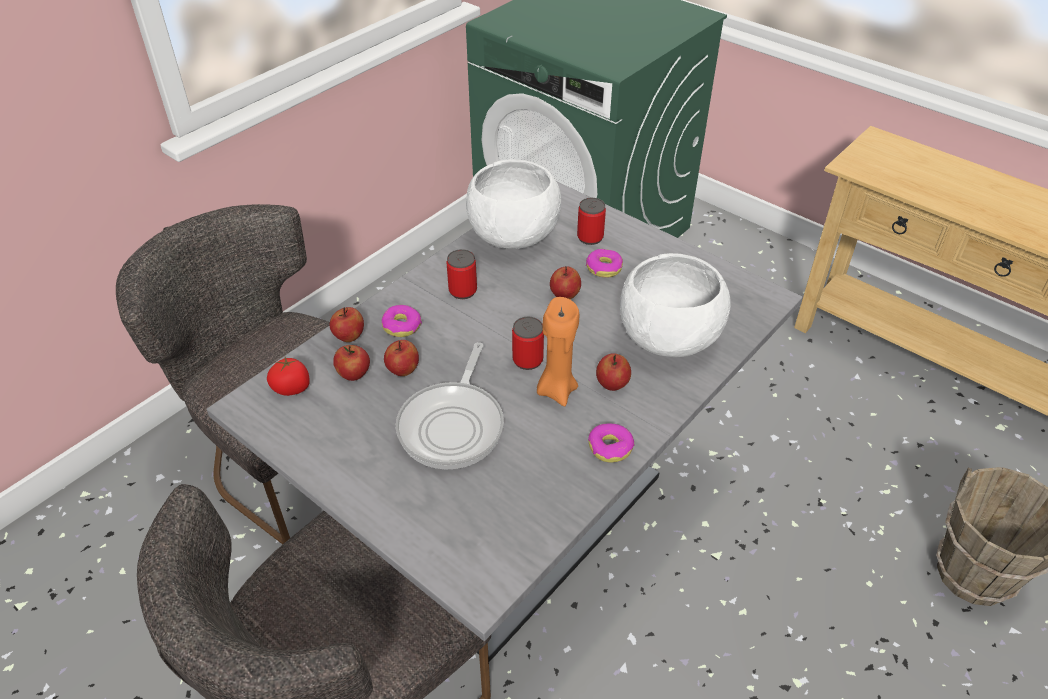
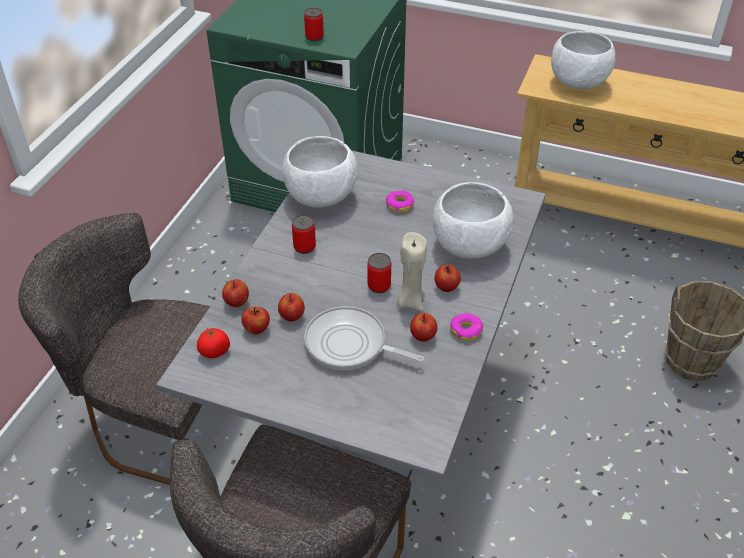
camera: 20 degrees left, 0 degrees up
(402, 326) = (273, 284): donut -> none
(453, 425) = (350, 345): frying pan -> frying pan turned 120 degrees clockwise
(556, 390) = (410, 301): orange candle -> beige candle
(564, 295) = (381, 232): apple -> apple (423, 336)
(590, 237) = (378, 184): can -> can (314, 37)
(915, 170) = (579, 83): none -> white bowl

